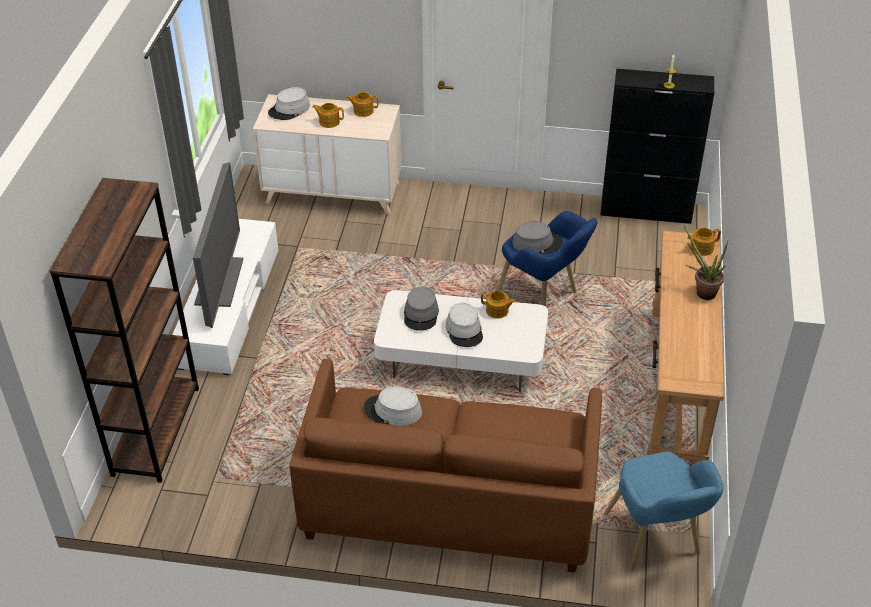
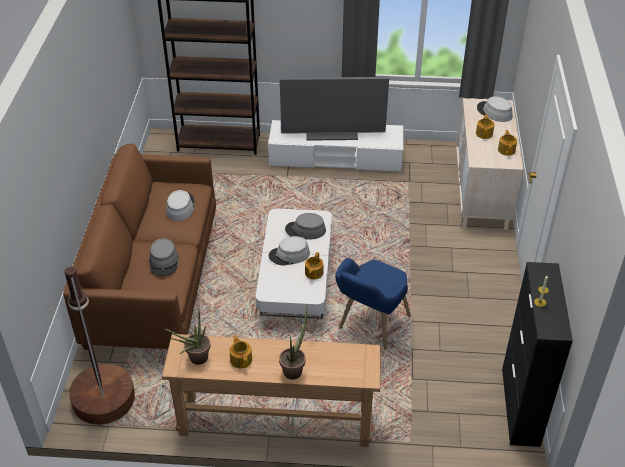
camera: 85 degrees right, 0 degrees up
(537, 243) = (380, 280): grey hat -> grey hat (164, 261)
(656, 544) = (103, 399): blue armchair -> brown floor lamp
(696, 368) = (195, 359): none -> potted plant
(701, 248) = (357, 372): teapot -> teapot (241, 359)

